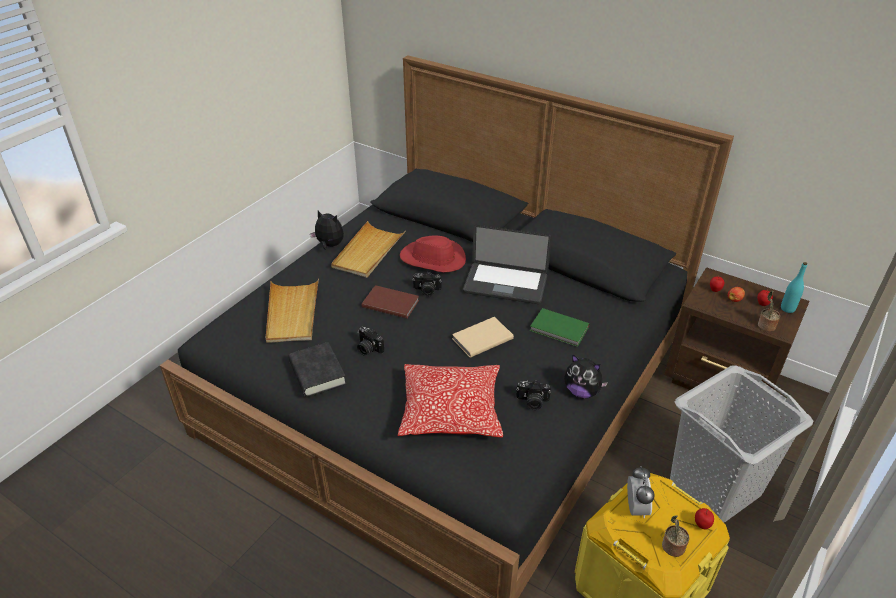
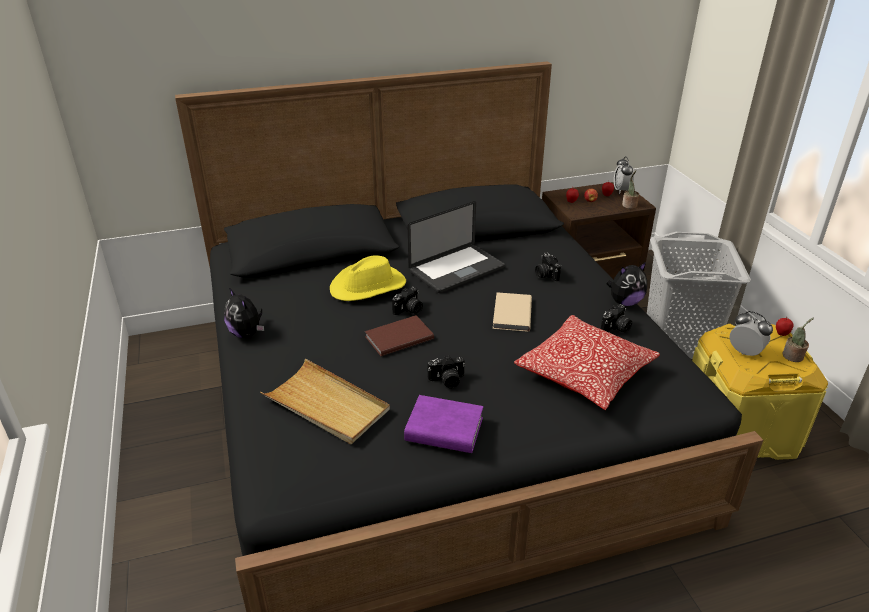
camera: 50 degrees left, 5 degrees down
(317, 373) = (444, 430): black book -> purple book
(329, 245) = (247, 333): plush toy -> plush toy turned 105 degrees counterclockwise
(368, 252) = (301, 314): beige tray -> none
(433, 259) = (368, 286): red hat -> yellow hat
(559, 329) = (545, 275): green book -> camera
(787, 309) = (621, 190): turquoise bottle -> alarm clock

